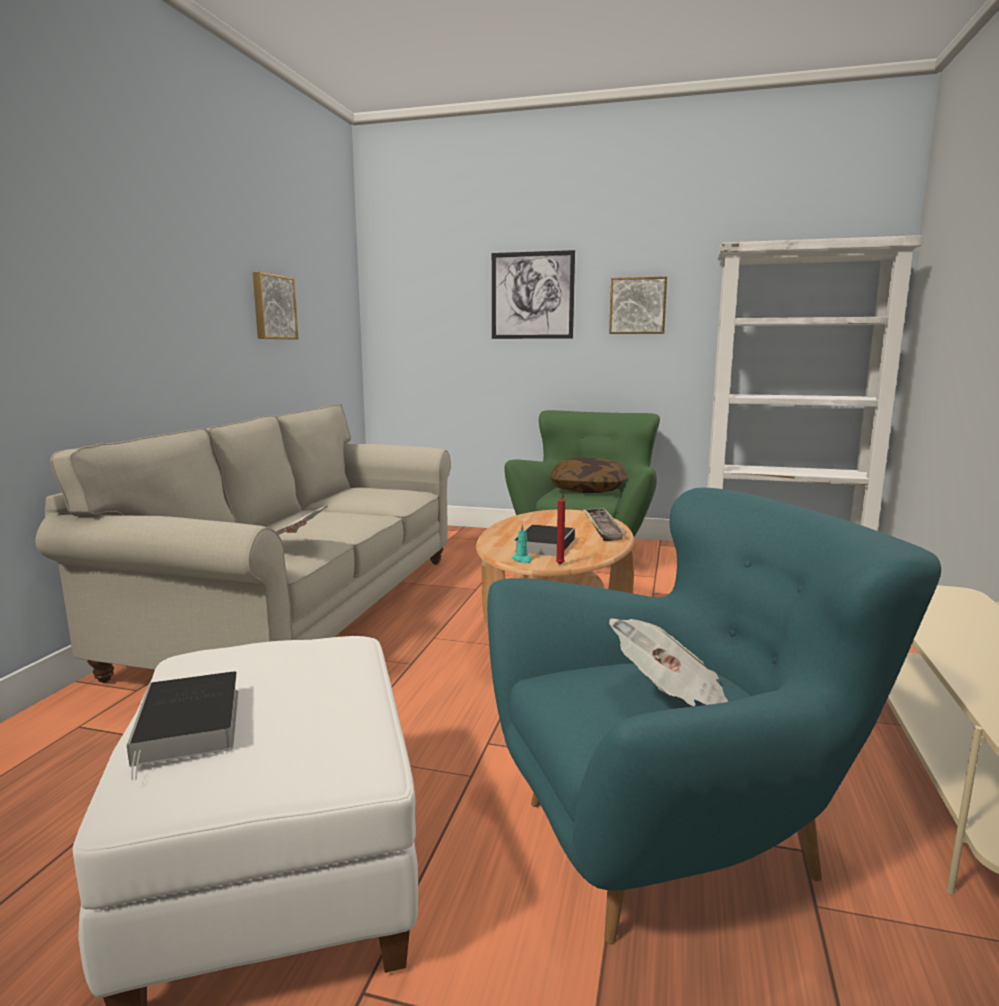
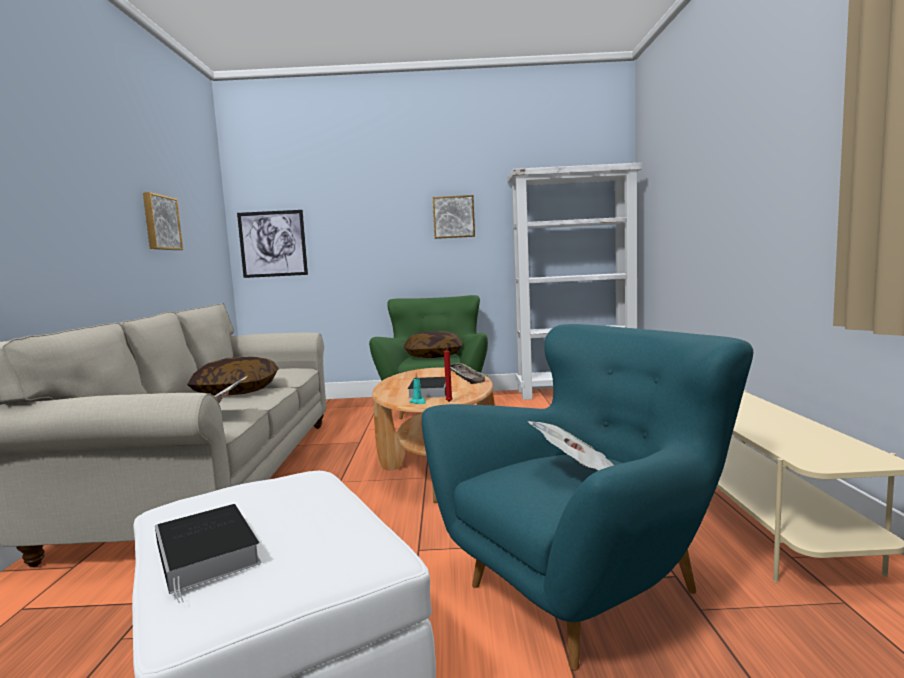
camera: 15 degrees left, 5 degrees down
(333, 515) = (237, 391): none -> pillow
(532, 295) = (372, 212): picture -> picture (273, 244)

